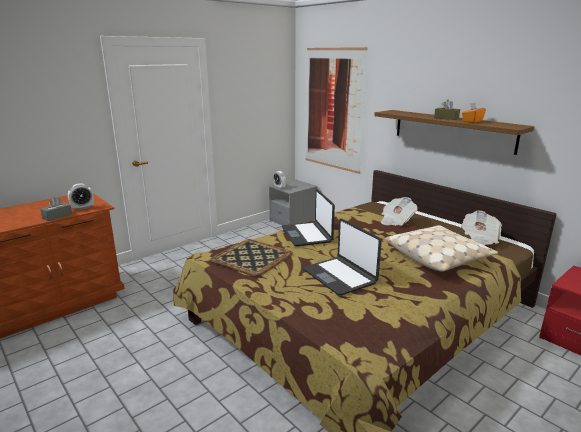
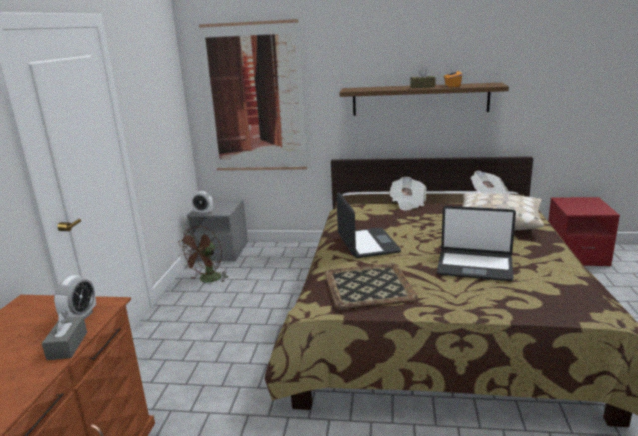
camera: 40 degrees left, 0 degrees up
(259, 234) = (208, 280): none -> brown fan
(307, 235) = (367, 244): laptop -> laptop turned 135 degrees counterclockwise

